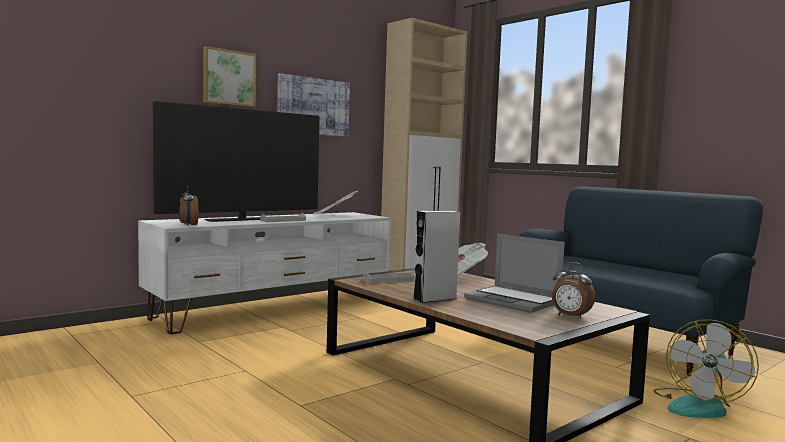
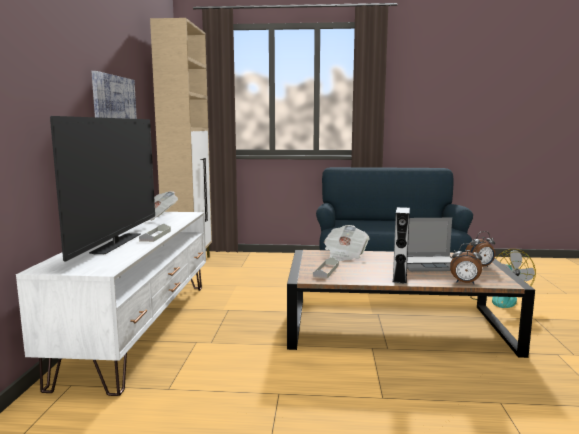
camera: 45 degrees left, 5 degrees up
(188, 225) = (111, 265): alarm clock -> alarm clock (465, 283)
(228, 78) = (59, 76): picture -> none

